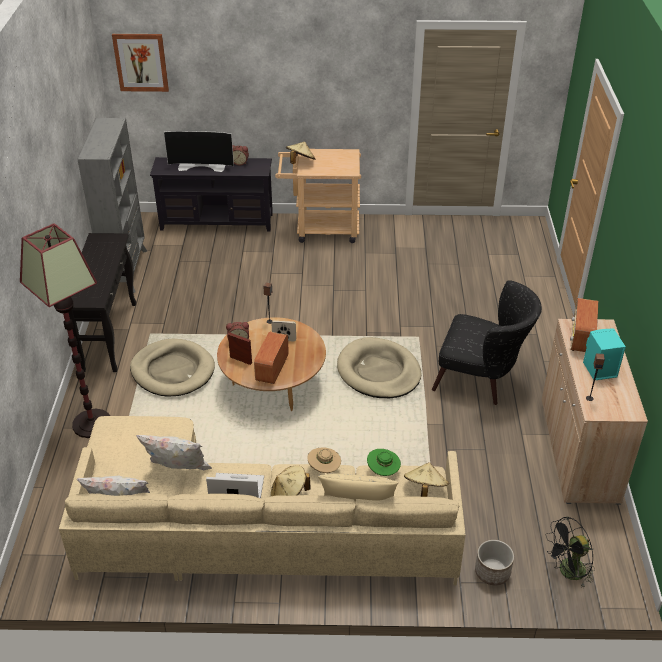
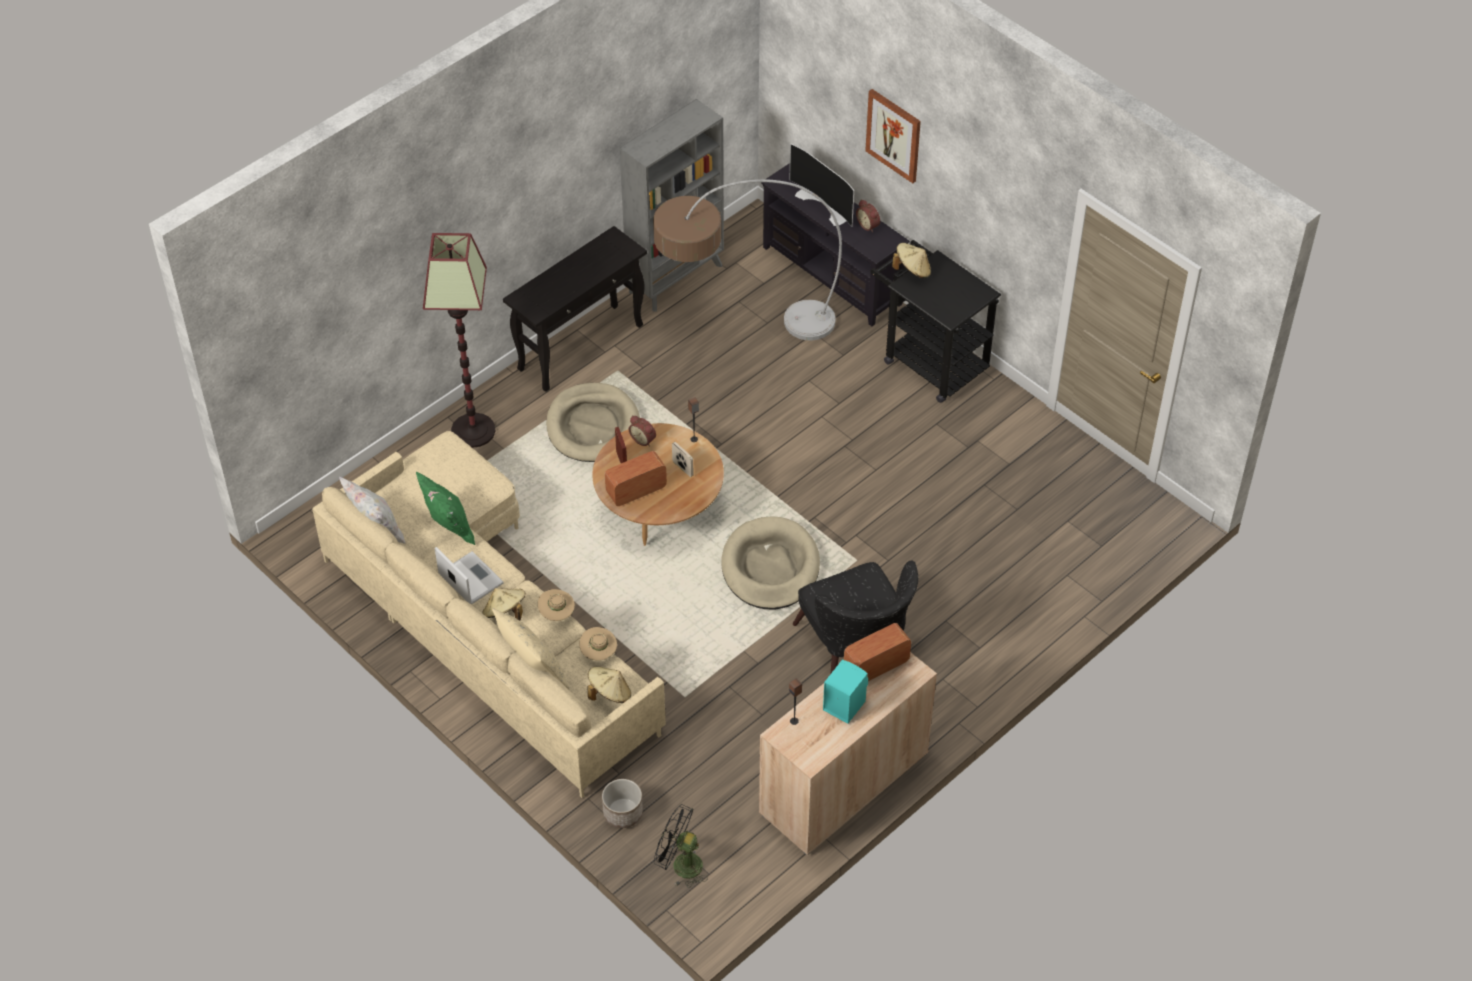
camera: 45 degrees right, 10 degrees up
(141, 62) = (796, 52): picture -> picture (894, 135)
(178, 473) = (449, 529): white pillow -> green pillow
(198, 273) = (739, 330): none -> floor lamp
(321, 229) = (928, 360): beige cart -> black cart
(383, 470) = (598, 652): green hat -> beige hat

